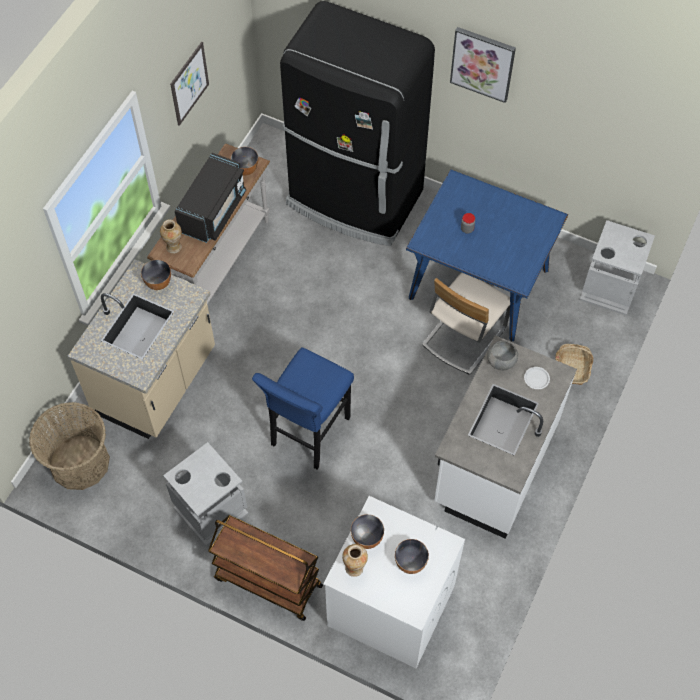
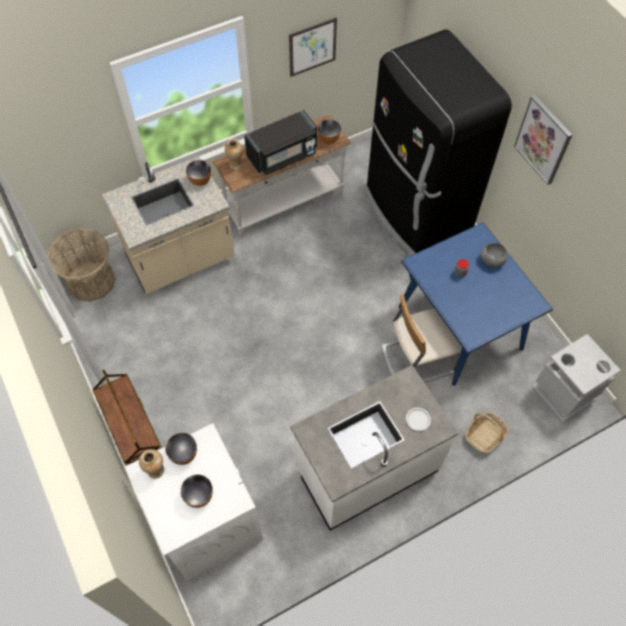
camera: 35 degrees right, 0 degrees up
(211, 511) = (144, 368): grey trash can -> none
(308, 435) = (250, 358): blue stool -> none
(501, 361) = (400, 387): grey bowl -> grey bowl (492, 260)

